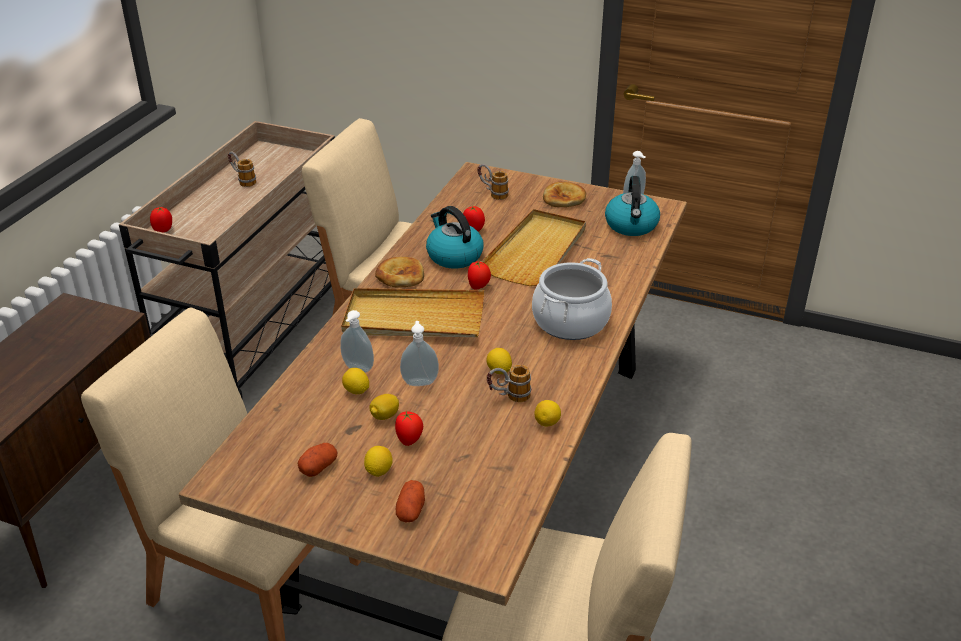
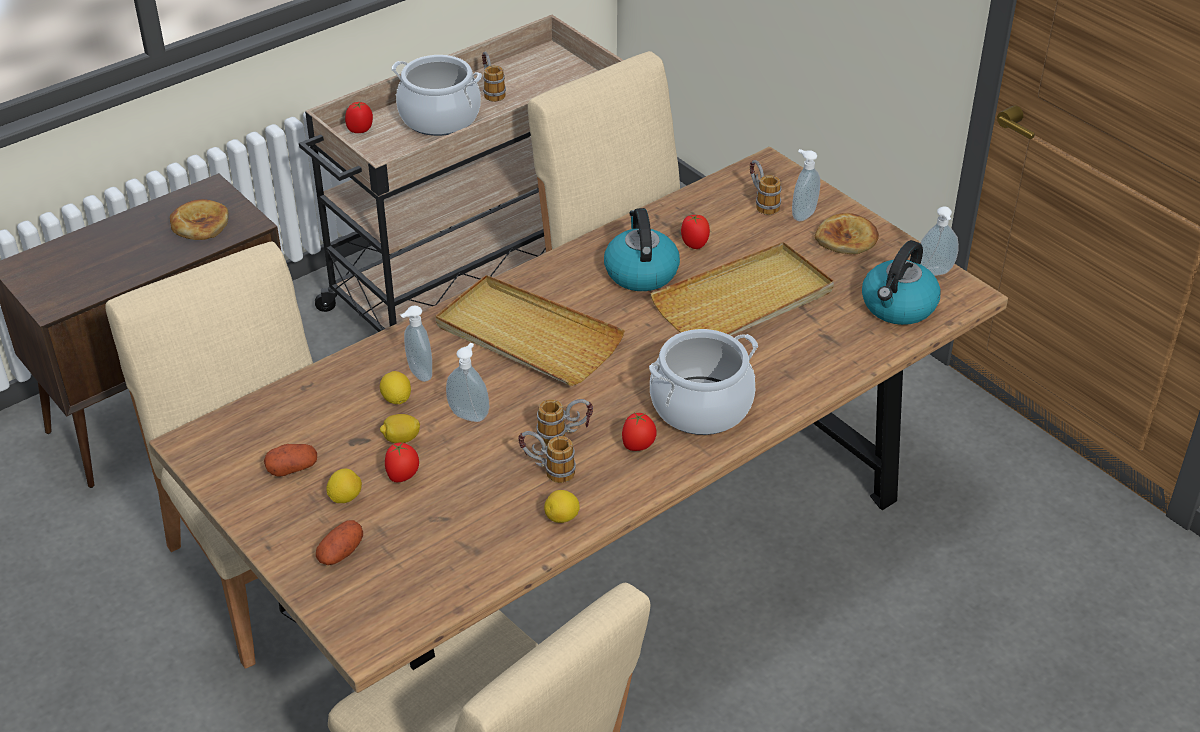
camera: 30 degrees right, 5 degrees up
(218, 206) = (439, 117): none -> cooking pot
(400, 276) = (558, 276): bread -> bread (200, 223)
(479, 286) = (634, 322): tomato -> tomato (638, 447)
(499, 371) = (564, 435): lemon -> mug
(524, 193) = (802, 214): none -> soap dispenser

